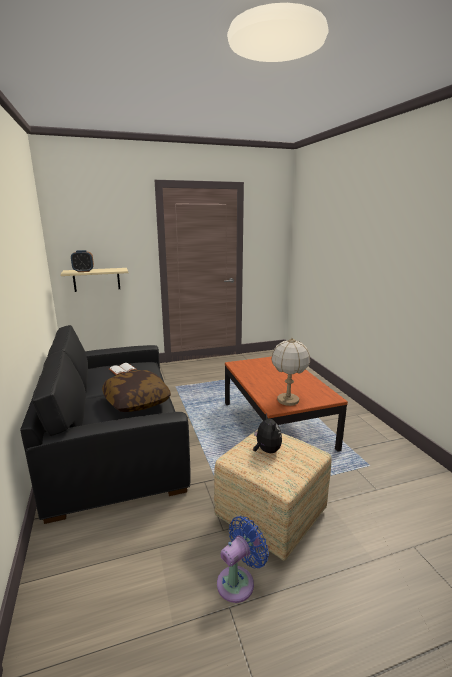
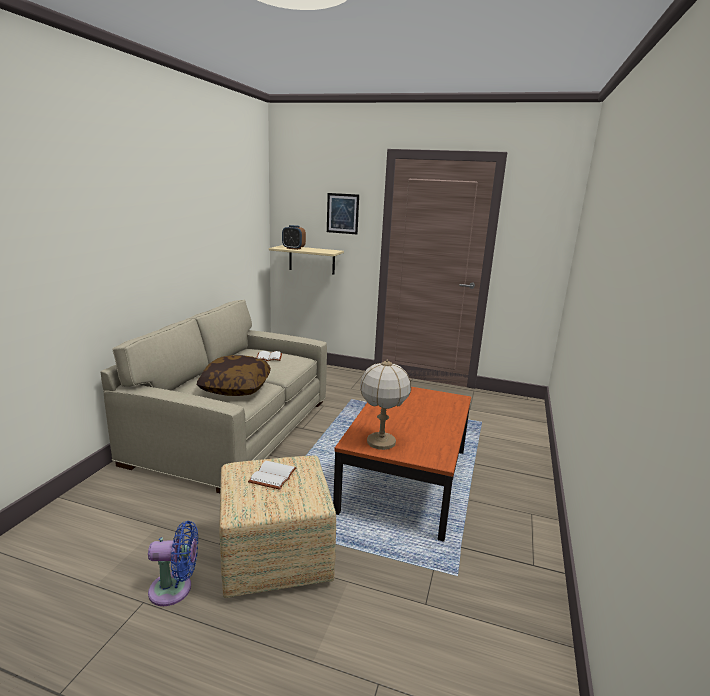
camera: 35 degrees right, 0 degrees up
(114, 442) = (233, 428): black sofa -> beige sofa
(121, 236) = (342, 213): none -> picture
(266, 450) = (272, 475): plush toy -> white book

